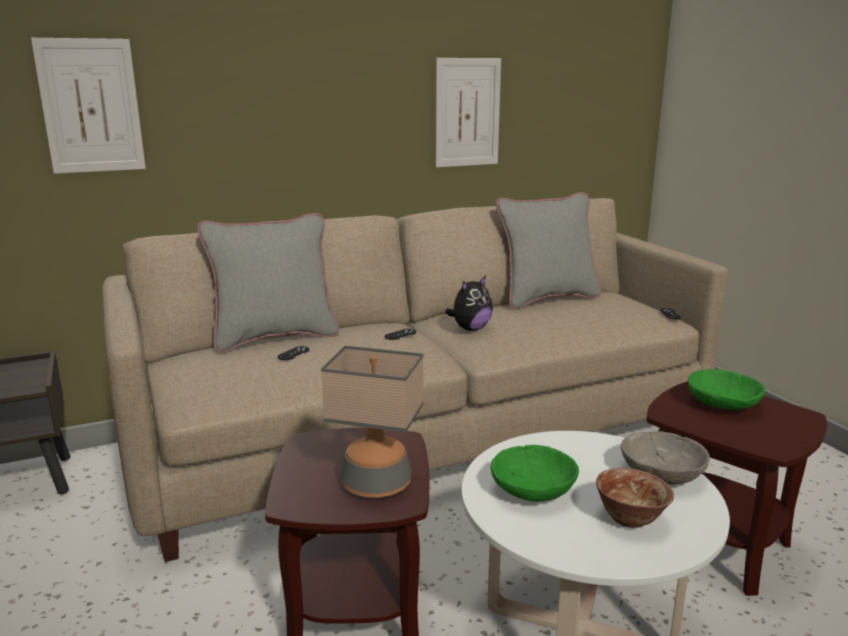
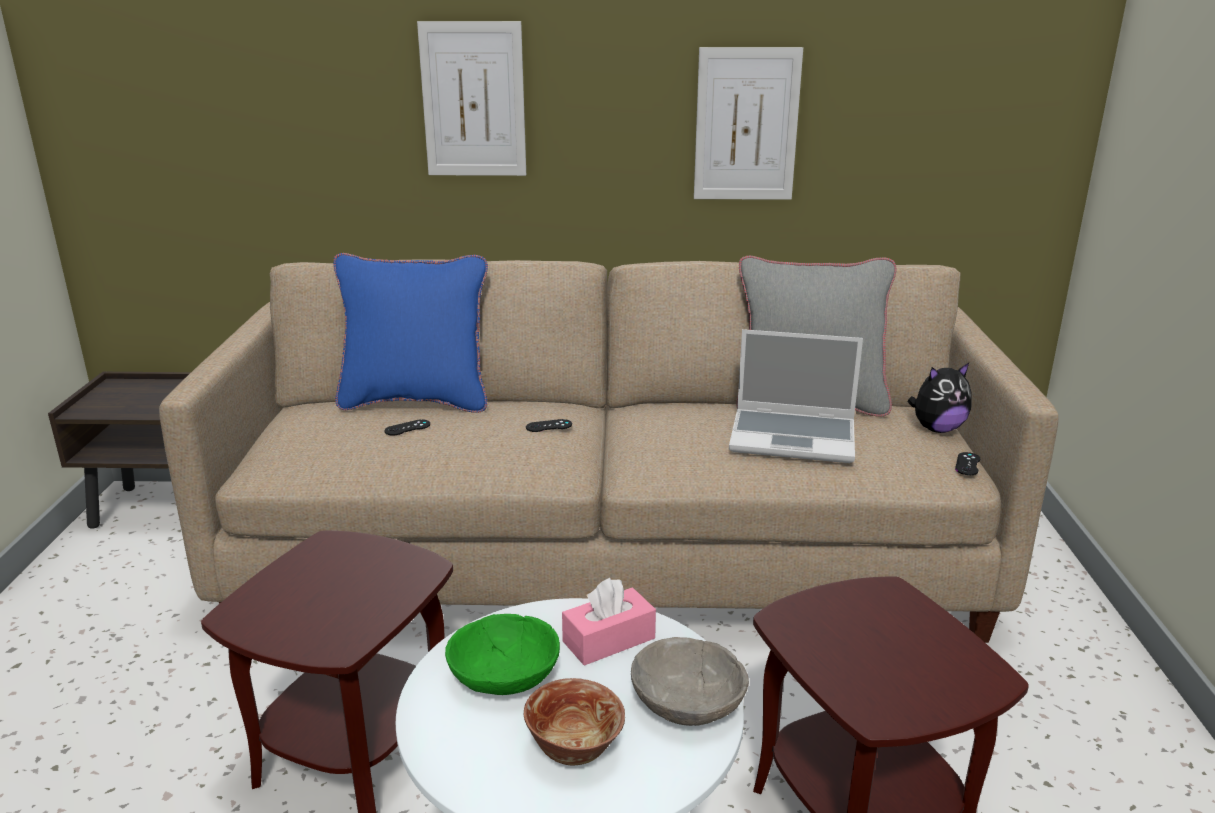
camera: 25 degrees right, 5 degrees up
(91, 106) = (260, 105): picture -> picture (473, 100)
(274, 337) = (416, 401): grey pillow -> blue pillow
(377, 484) = (338, 616): table lamp -> none
(470, 328) = (652, 433): plush toy -> plush toy (937, 429)
(564, 315) = (794, 437): none -> laptop
(573, 453) = (609, 640): none -> pink tissue box
(722, 404) = (884, 625): green bowl -> none

